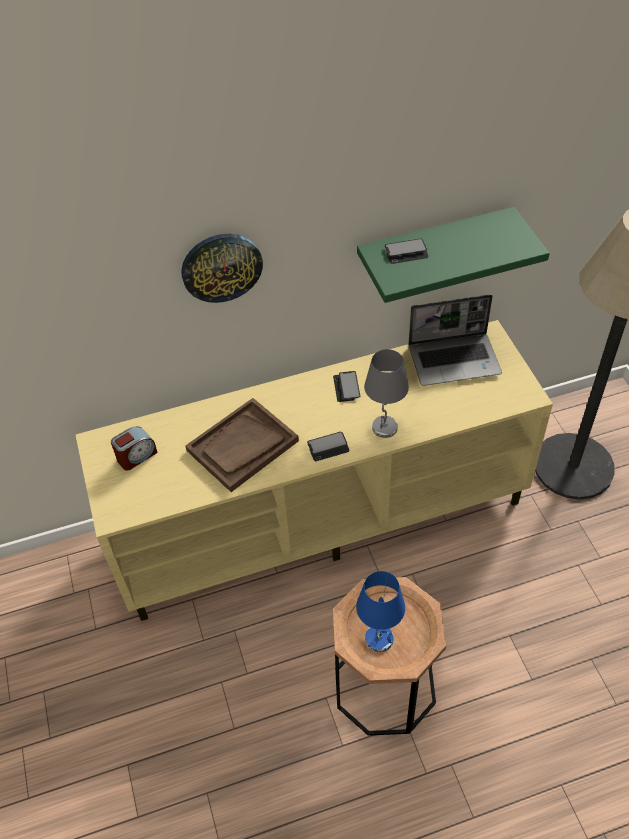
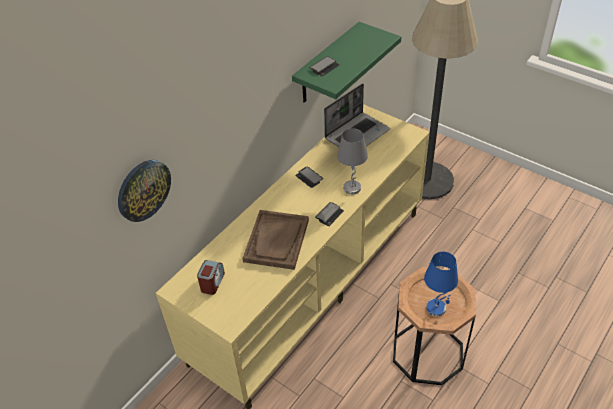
camera: 35 degrees left, 5 degrees down
(221, 267) = (226, 118): wall clock -> wall clock (143, 190)

